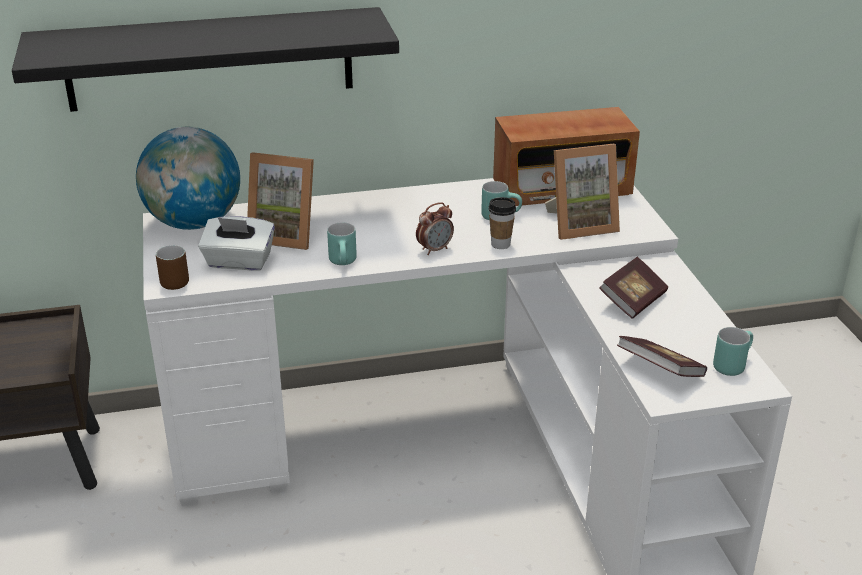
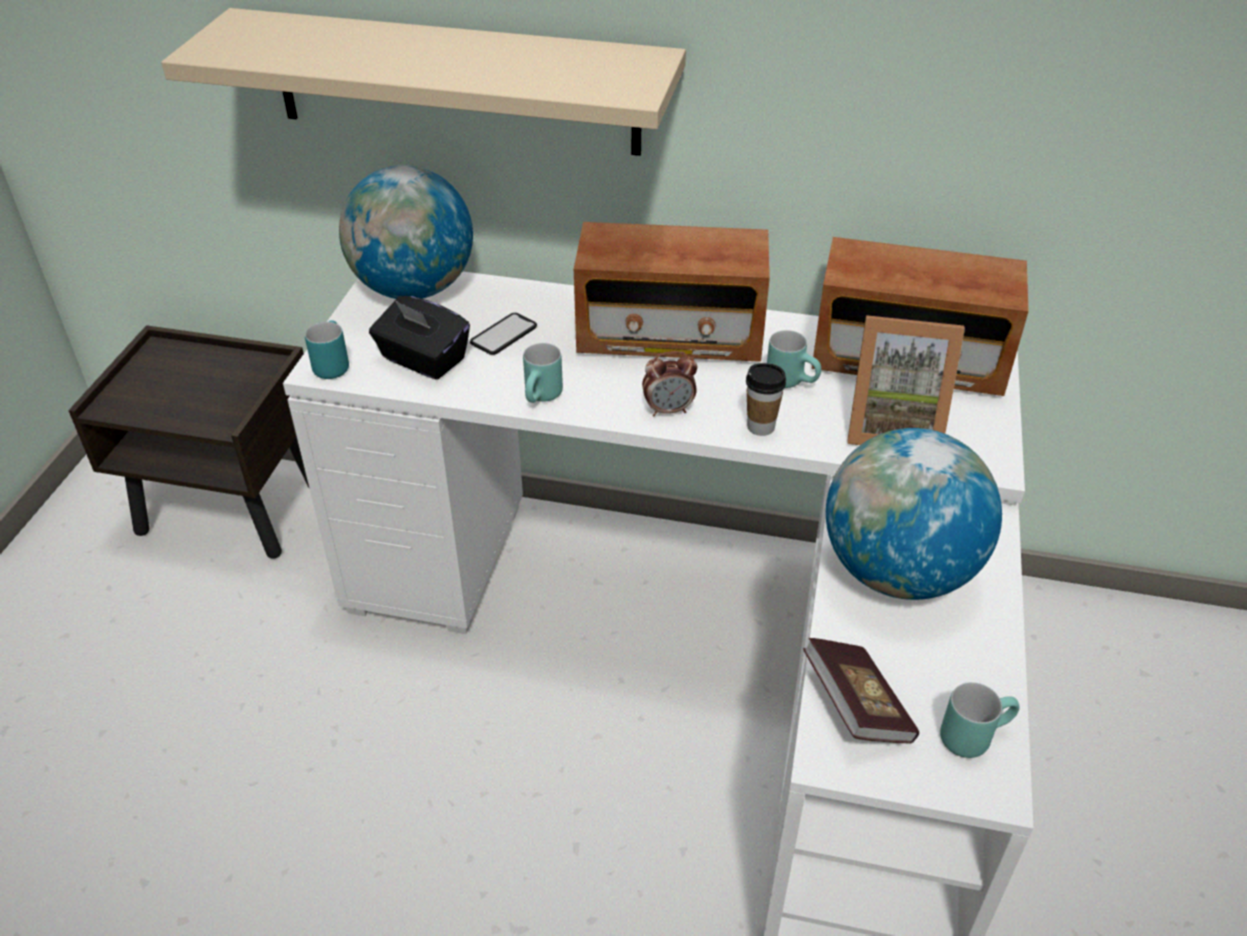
camera: 25 degrees right, 10 degrees up
(171, 280) = (330, 364): brown mug -> turquoise mug
(210, 59) = (455, 82): black shelf -> beige shelf
(239, 262) = (423, 360): white tissue box -> black tissue box
(285, 235) = (503, 335): picture frame -> phone
(401, 210) = (670, 336): none -> radio
(633, 301) = (898, 572): book -> globe

